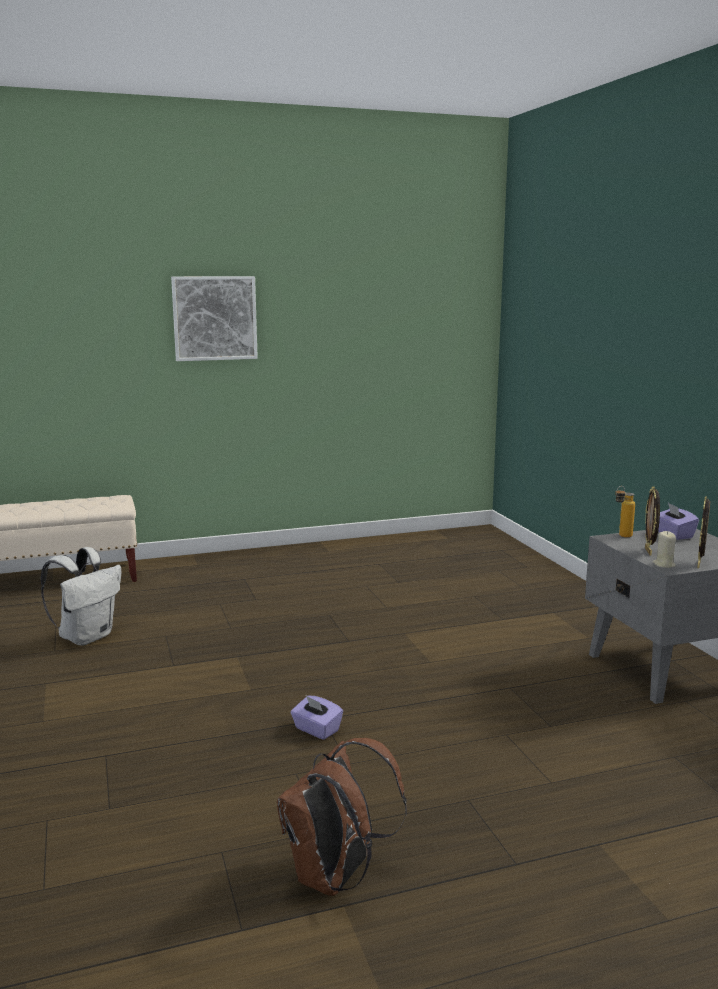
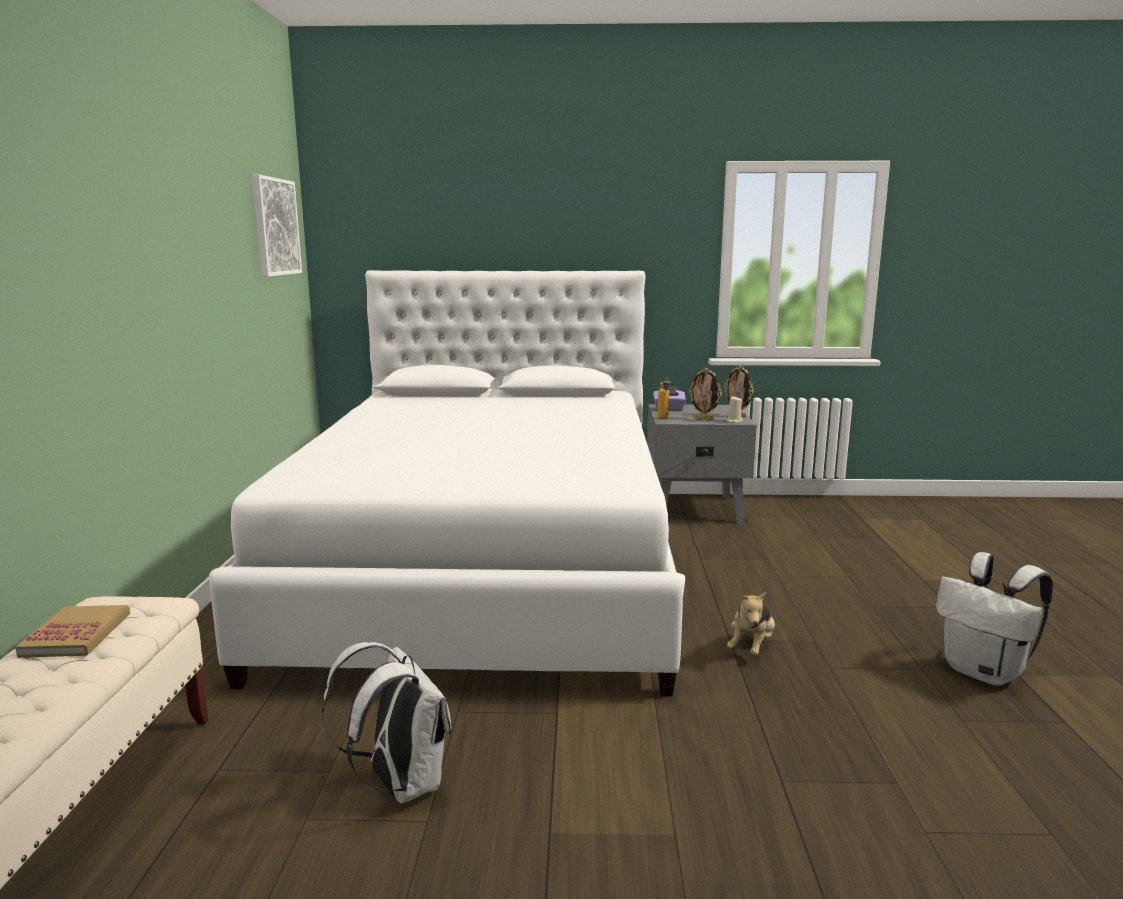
camera: 70 degrees left, 0 degrees up
(82, 501) = (77, 635): none -> book
(214, 318) = (124, 260): picture -> picture (275, 227)
(316, 730) = (751, 646): purple tissue box -> plush toy
(336, 877) = (985, 672): brown backpack -> white backpack
(397, 603) = (488, 565): none -> white bed

